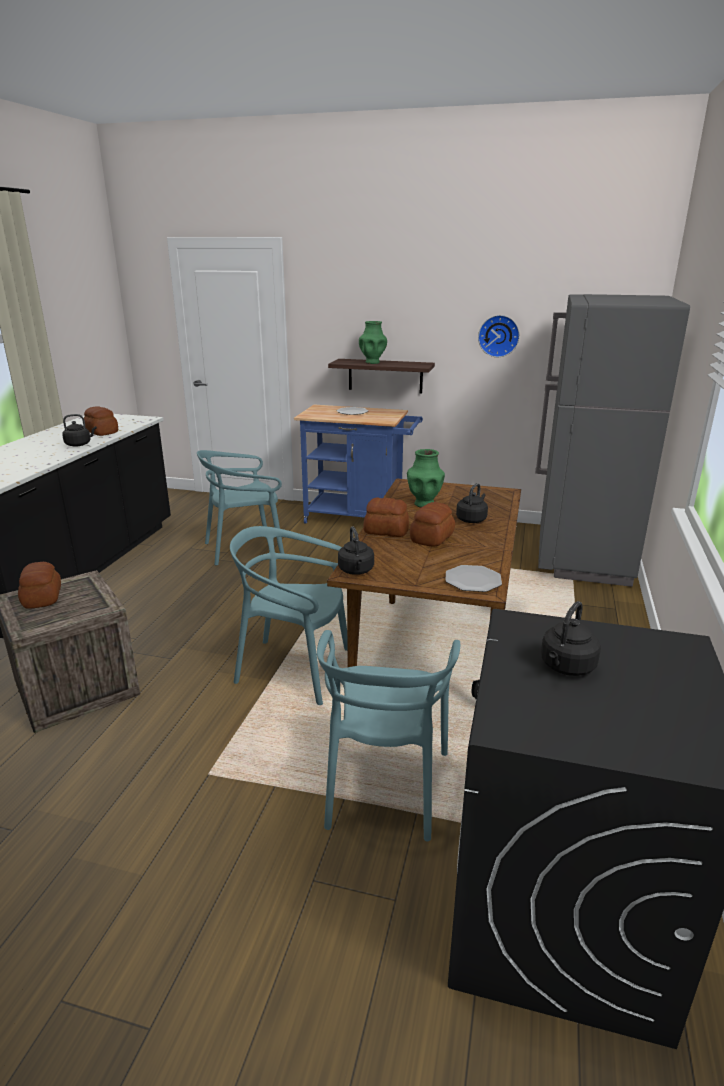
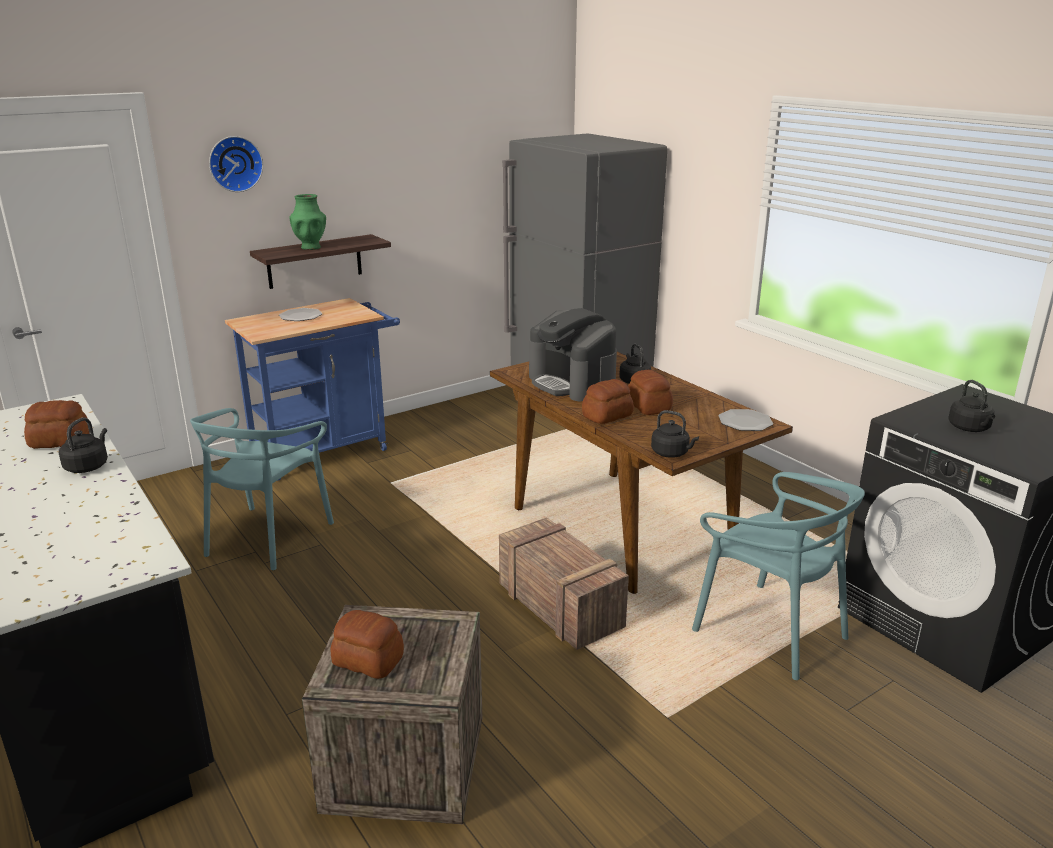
camera: 50 degrees left, 0 degrees up
(294, 669) = (558, 605): turquoise chair -> crate
(424, 504) = (572, 383): green vase -> coffee machine
(499, 336) = (435, 192): wall clock -> wall clock (235, 163)

